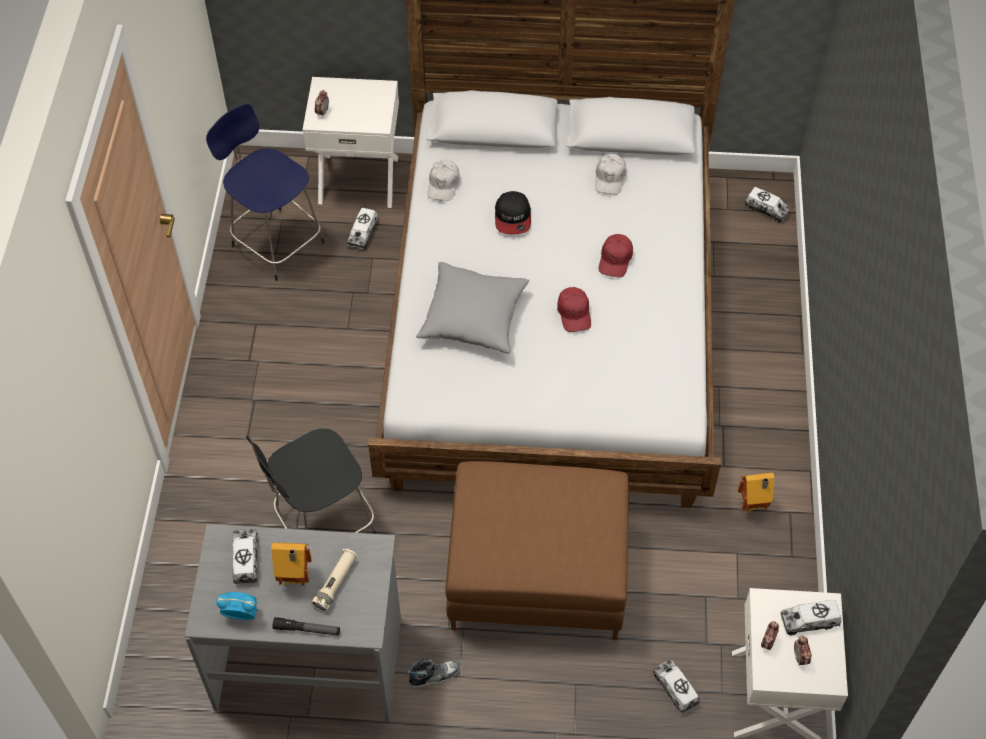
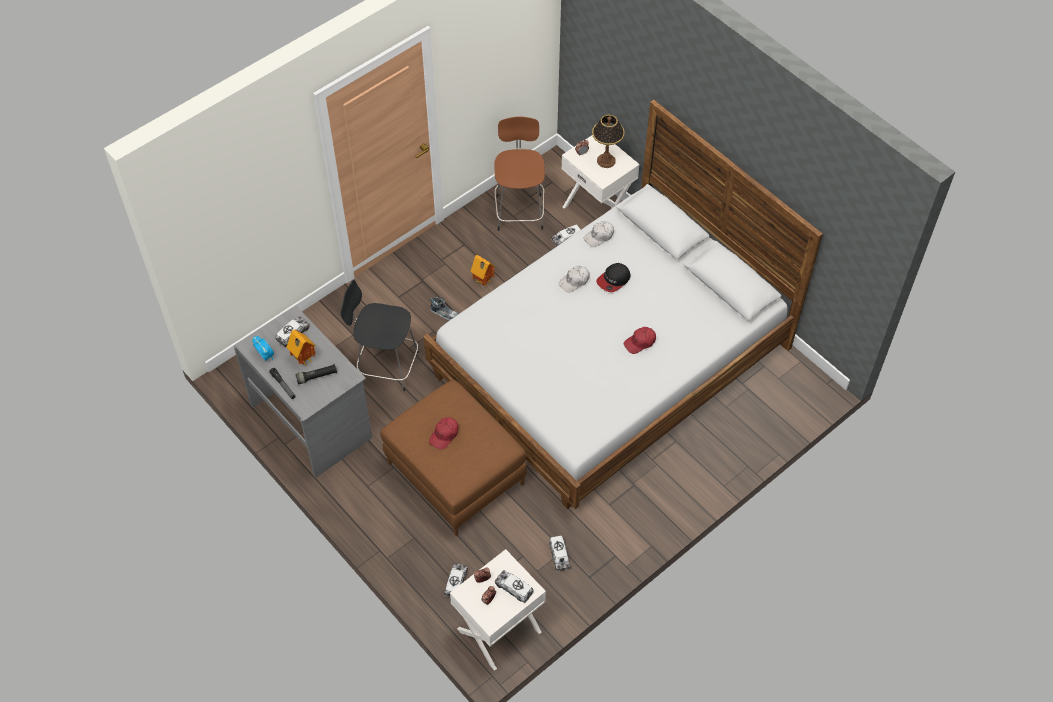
camera: 45 degrees right, 0 degrees up
(276, 242) = (519, 210): blue stool -> brown stool
(335, 583) = (316, 376): beige flashlight -> black flashlight
(358, 102) = (606, 161): none -> table lamp
(434, 675) = (357, 476): shoe -> shoe (444, 313)
(473, 317) = (533, 313): grey pillow -> none
(574, 313) = (585, 352): red cap -> red cap (444, 435)
(610, 178) = (690, 299): white cap -> white cap (574, 281)
(752, 506) = (599, 536): toy house -> toy house (483, 282)
(766, 209) = (801, 396): toy truck -> toy truck (559, 556)

